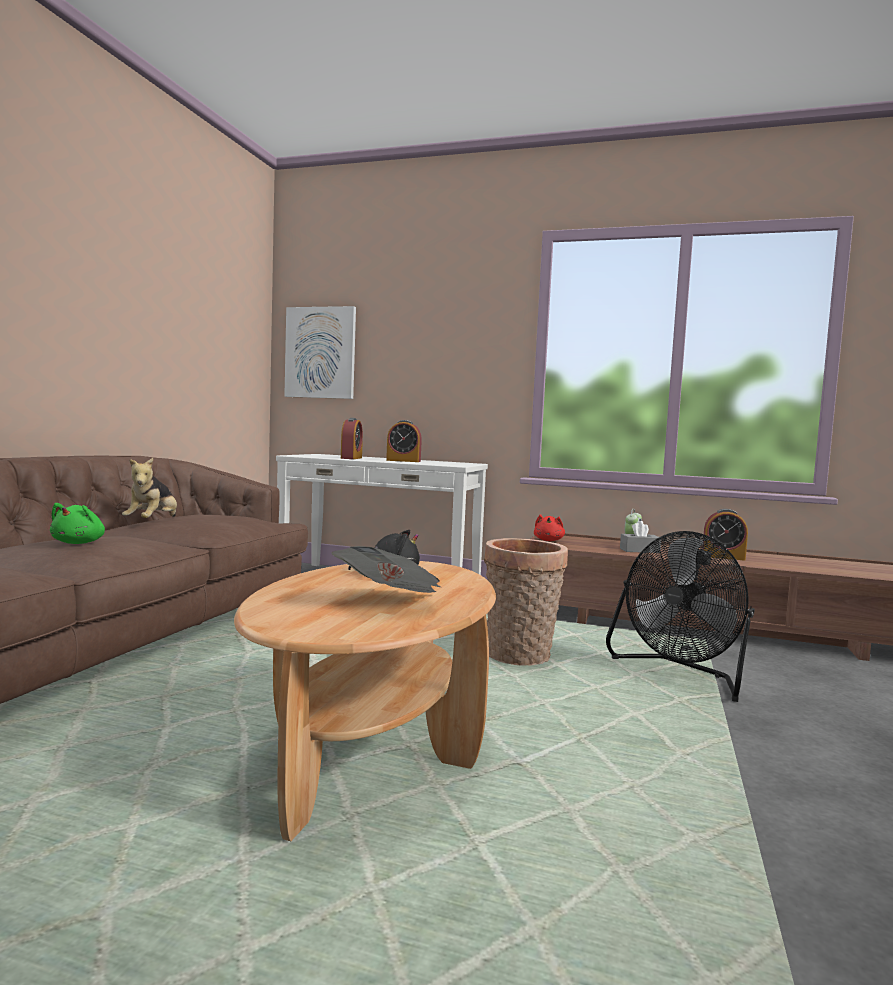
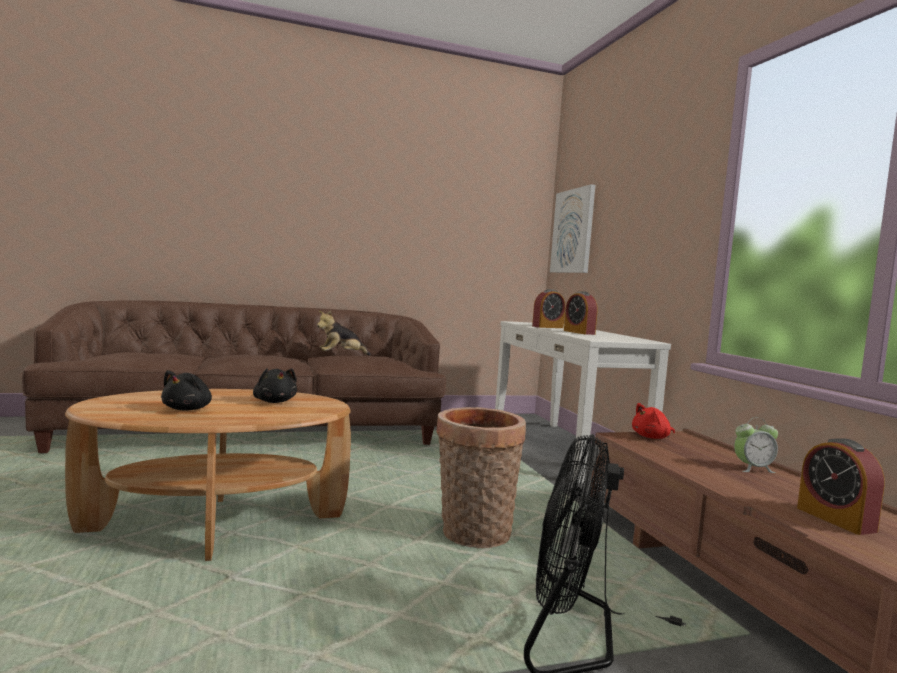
camera: 55 degrees right, 0 degrees up
(79, 543) = (247, 356): green plush toy -> none
(390, 602) = (188, 409): newspaper -> black plush toy
(639, 550) = (723, 474): grey tissue box -> none

